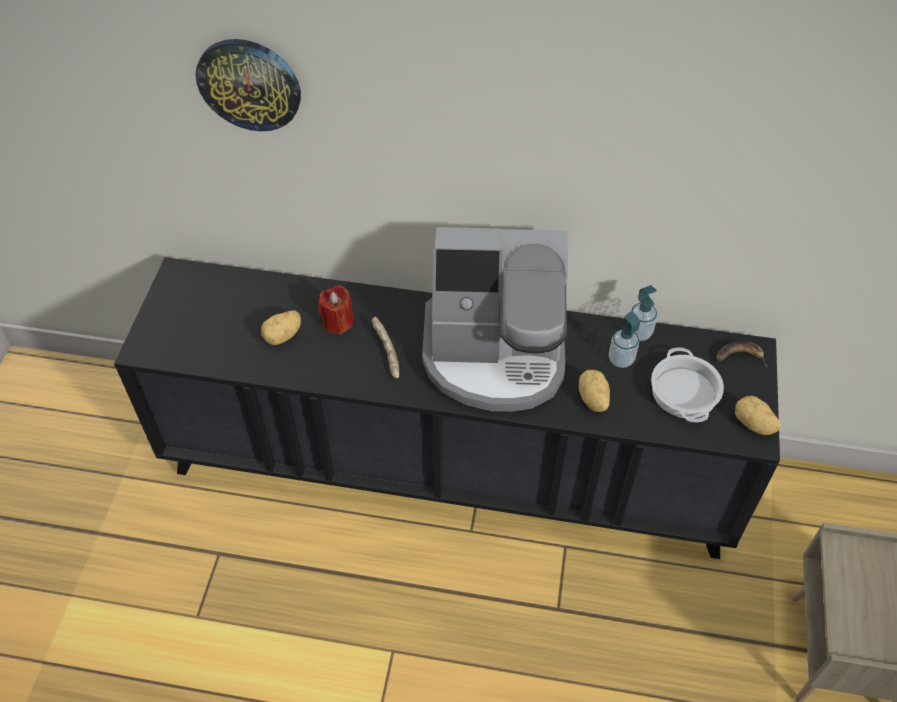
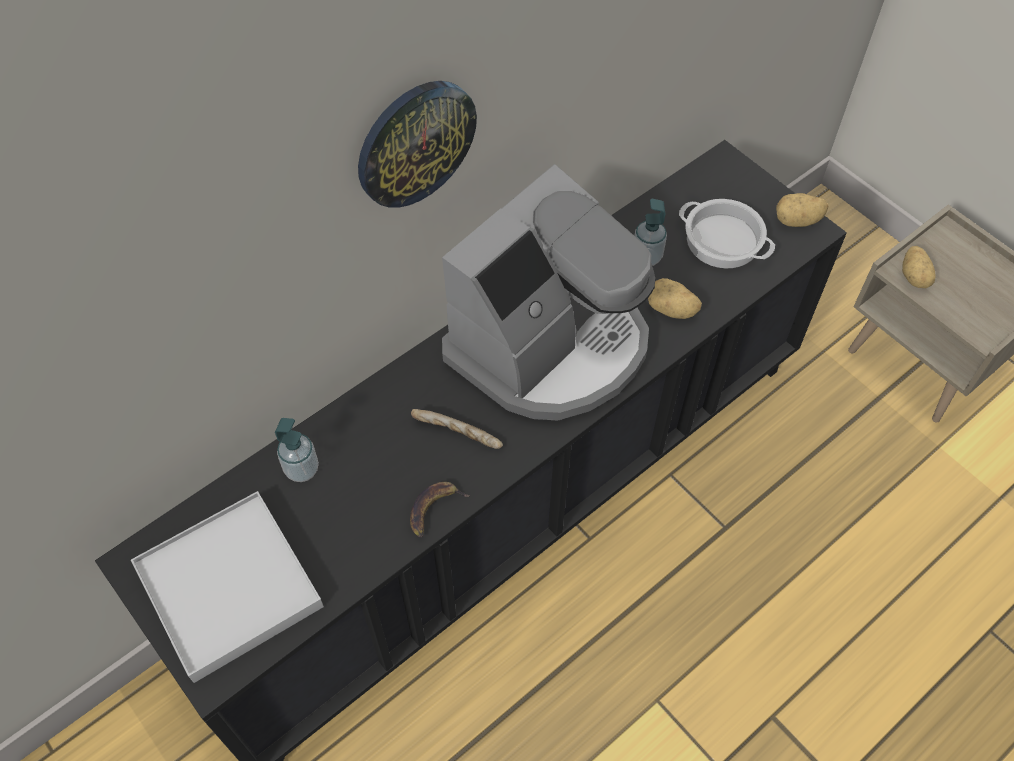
camera: 50 degrees left, 5 degrees up
(196, 320) = (228, 587): none -> white tray
(249, 84) = (157, 248): wall clock -> wall clock (415, 143)
(283, 336) = (342, 513): potato -> potato (915, 277)
(338, 322) = (375, 450): red candle -> none
(639, 333) = (630, 222): soap dispenser -> soap dispenser (302, 469)
(739, 357) = (721, 176): banana -> banana (434, 510)

